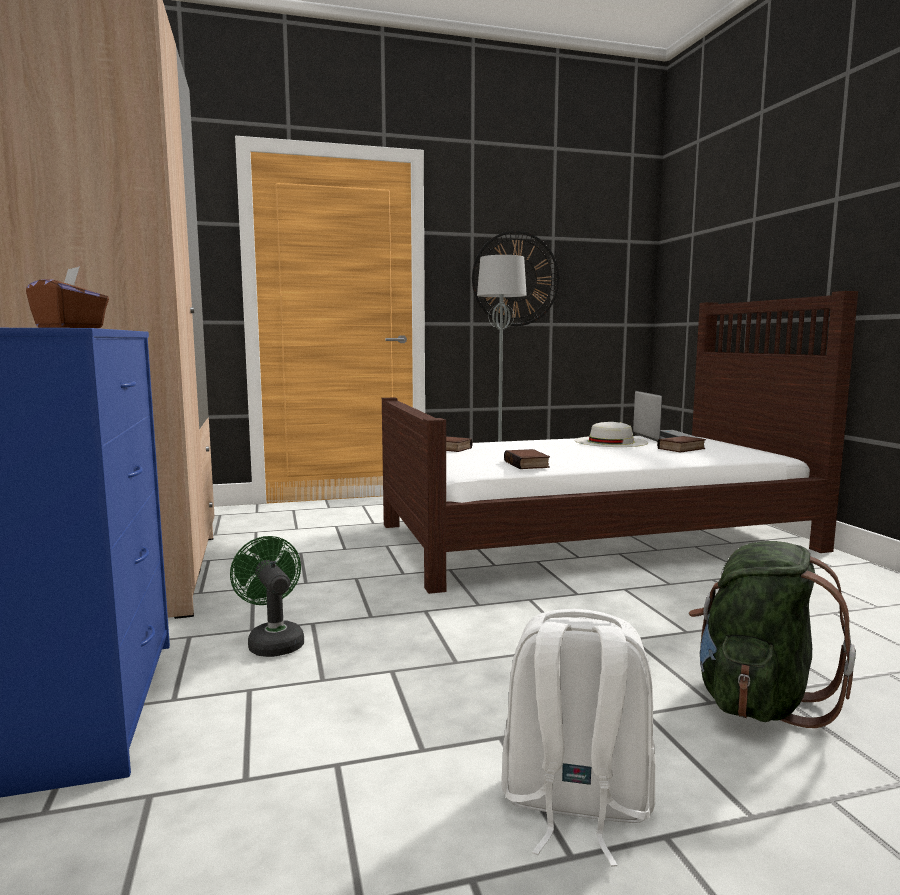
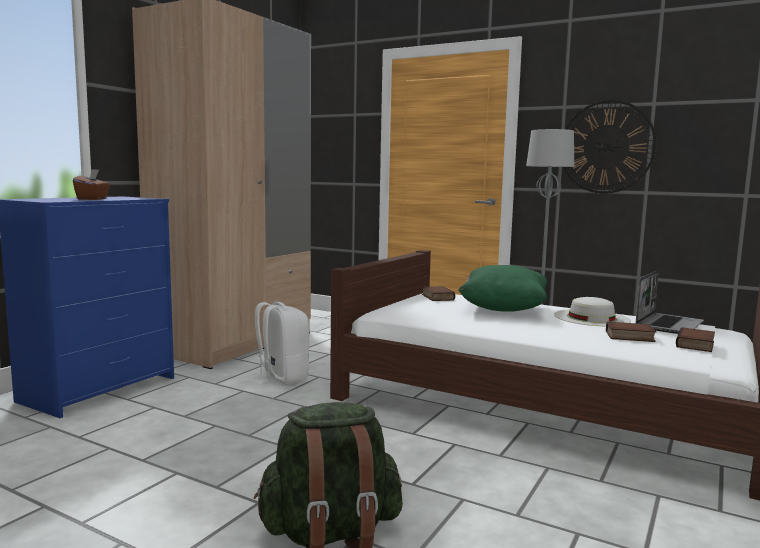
camera: 45 degrees right, 0 degrees up
(273, 641) = (209, 392): green fan -> none
(528, 464) = (435, 318): book -> book (696, 345)
(537, 447) = (503, 309): none -> green pillow
(574, 804) = (129, 510): white backpack -> white backpack (281, 377)

